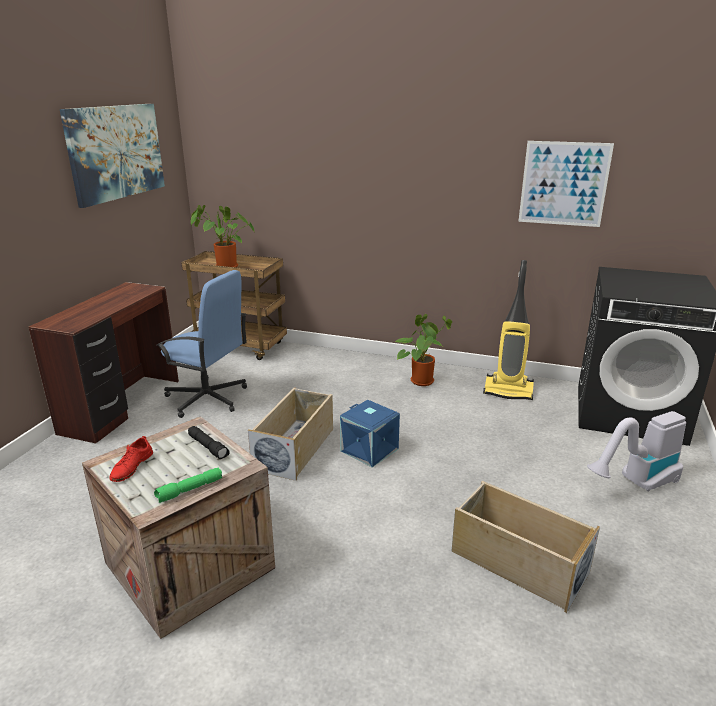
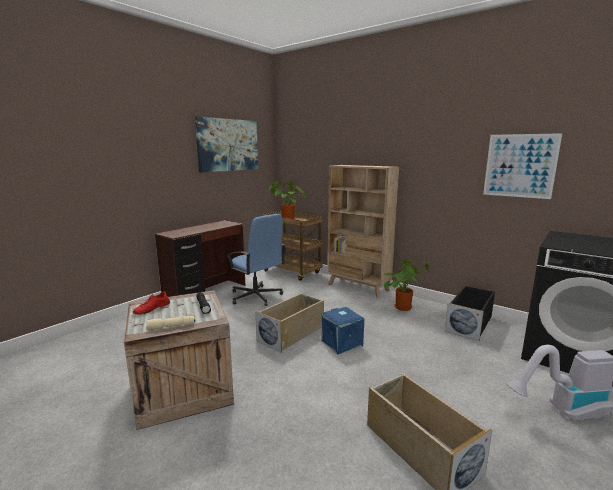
camera: 20 degrees right, 10 degrees down
(189, 490) = (171, 327): green flashlight -> beige flashlight
(349, 359) = (358, 287): none -> beige bookcase
(508, 391) = (469, 323): vacuum cleaner -> black storage box

